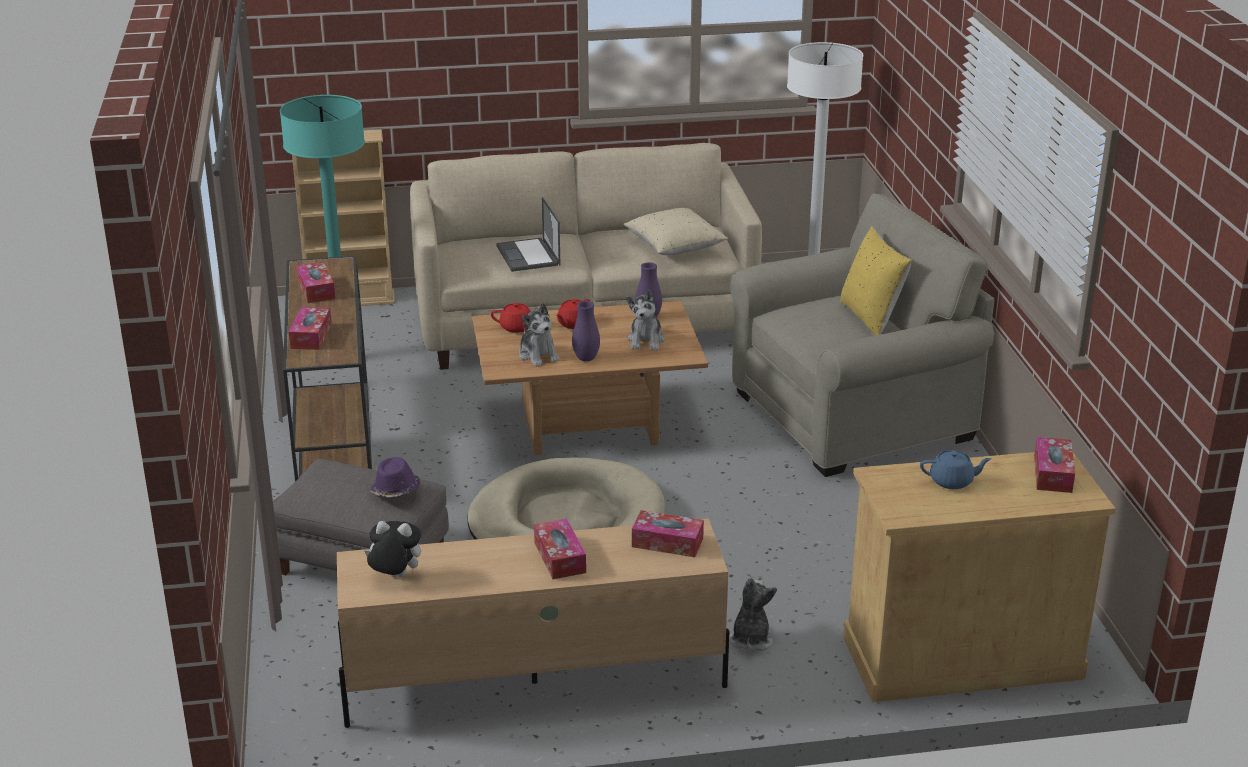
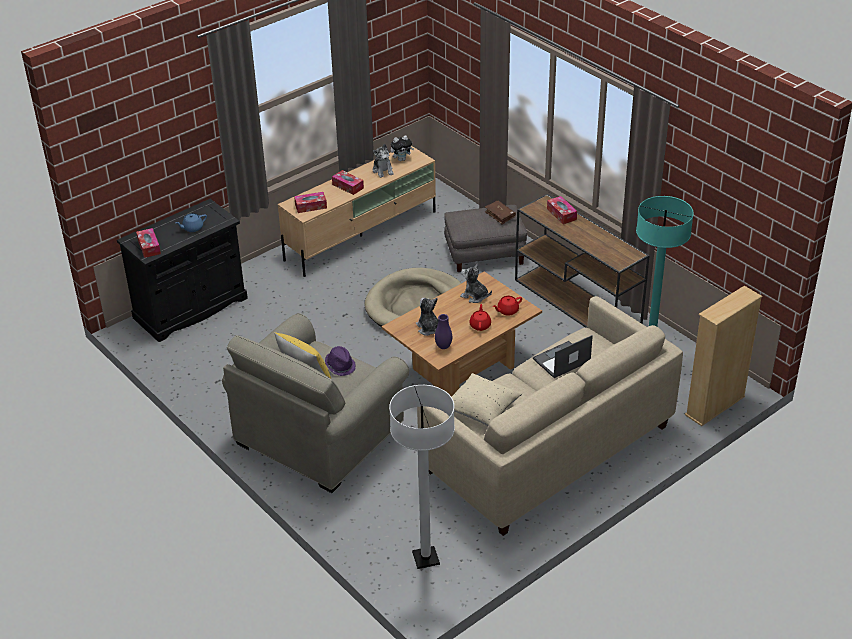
camera: 150 degrees right, 10 degrees up
(316, 290) = (602, 241): tissue box -> none
(329, 479) = (500, 215): none -> brown book
(395, 491) = (465, 221): purple hat -> purple hat (340, 366)
(528, 256) = (561, 360): laptop -> laptop turned 75 degrees counterclockwise
(586, 359) = (448, 303): purple vase -> none
(750, 639) = (287, 283): plush toy -> plush toy (383, 170)
(961, 657) = (191, 308): beige cabinet -> black cabinet

